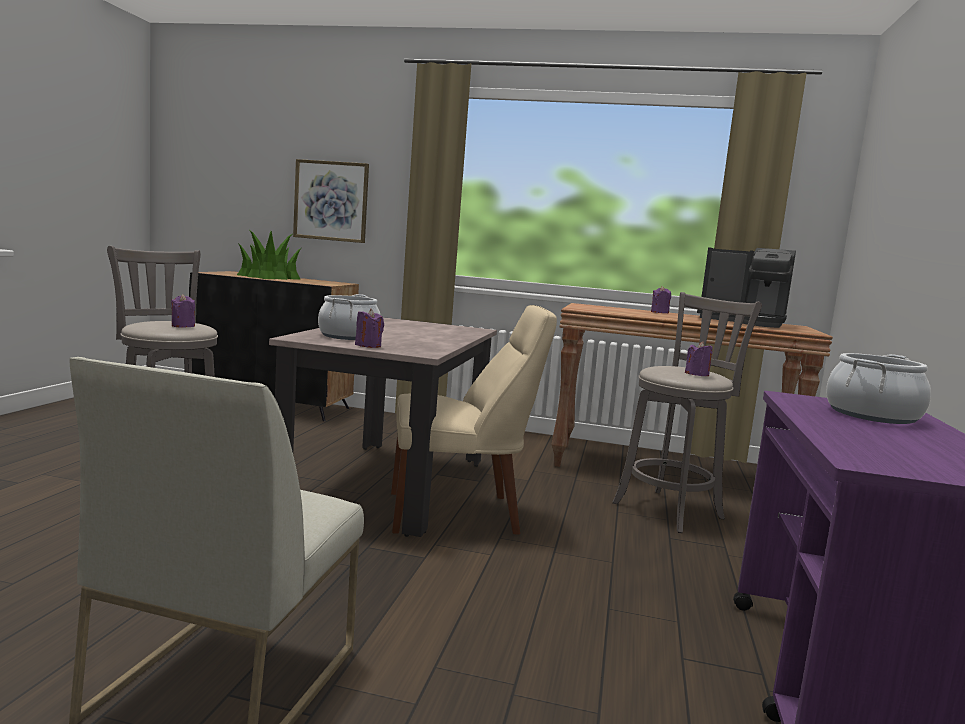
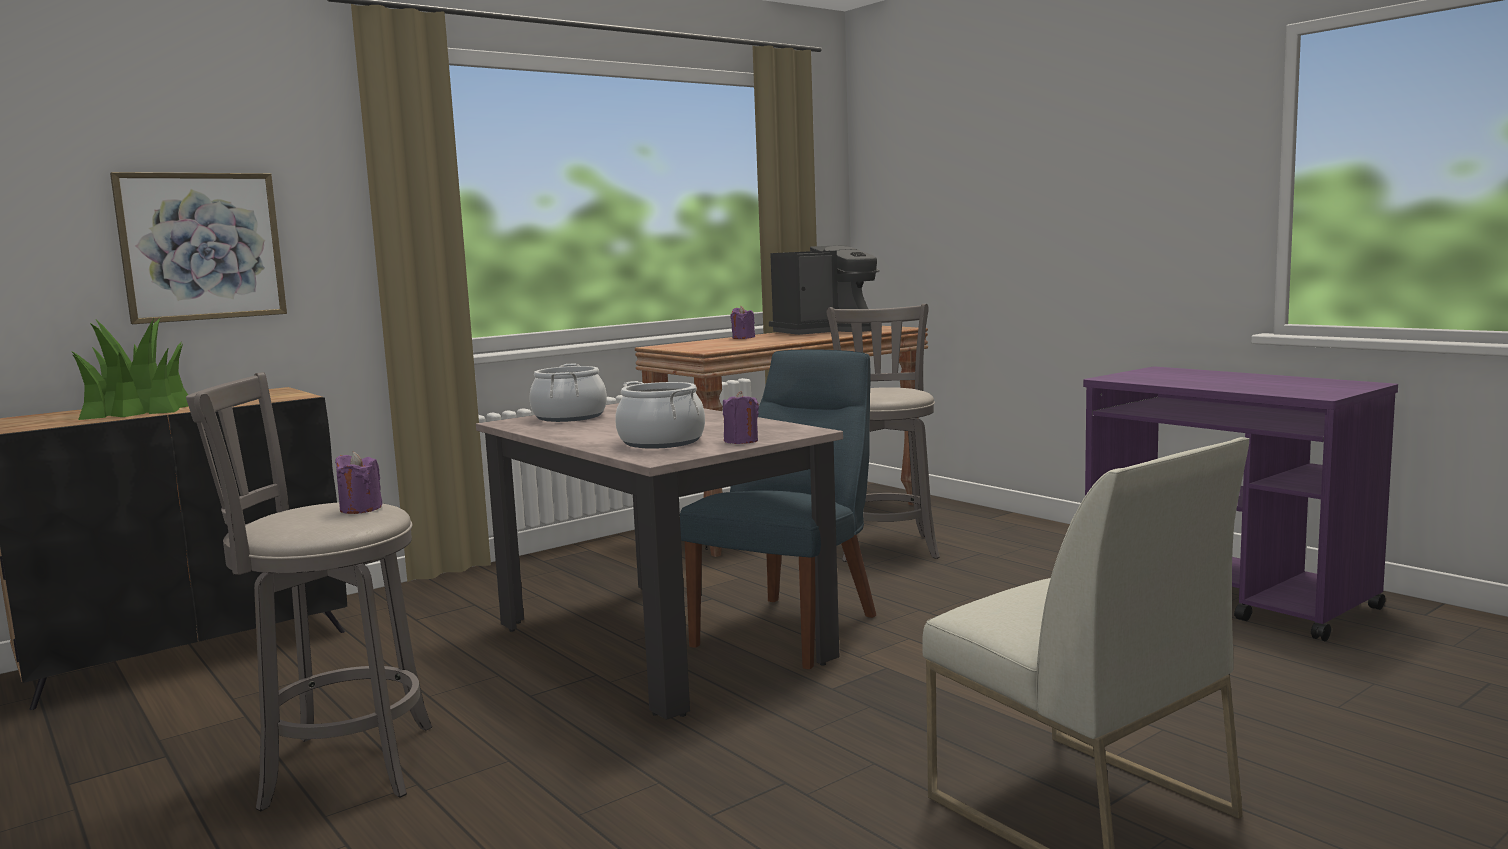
camera: 50 degrees left, 0 degrees up
(459, 513) = (792, 628): beige chair -> blue chair
(697, 374) = (904, 391): purple candle -> none
(872, 415) = (1178, 375): cooking pot -> cooking pot (569, 417)

